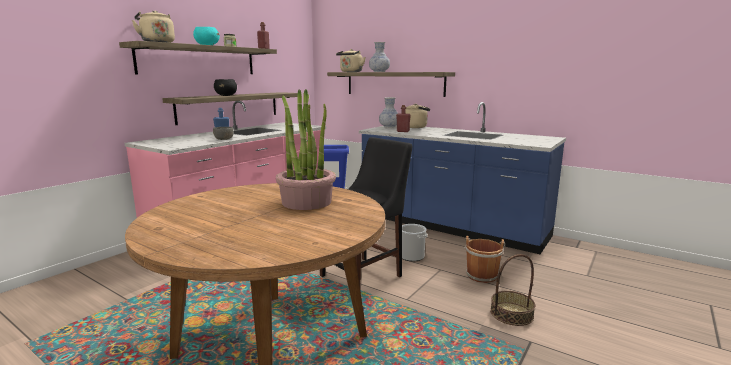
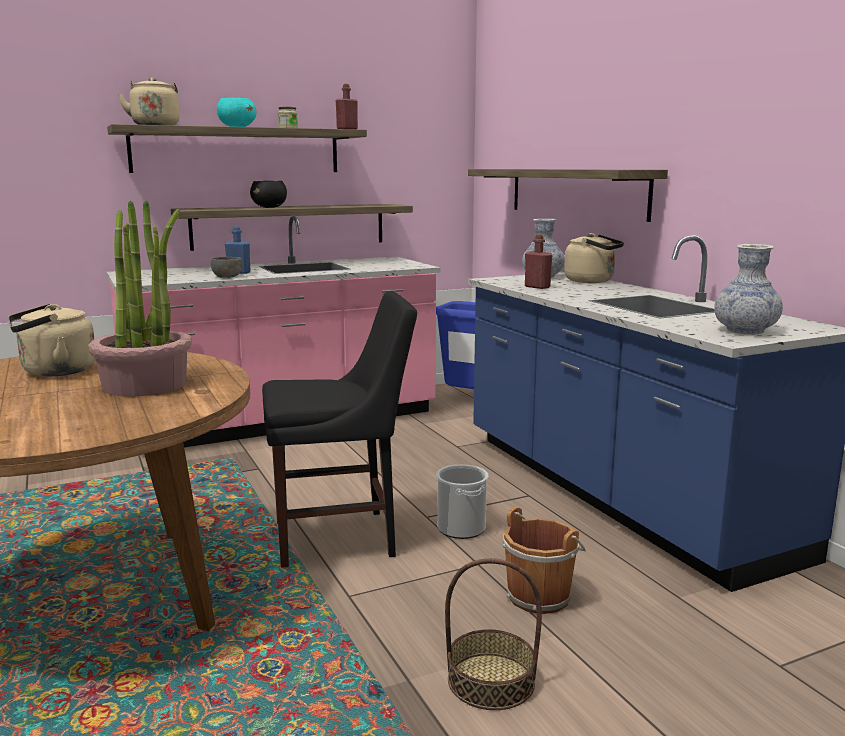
camera: 30 degrees right, 0 degrees up
(350, 72) = (505, 168): beige kettle -> beige kettle (54, 372)
(379, 72) = (544, 168): vase -> vase (745, 331)

